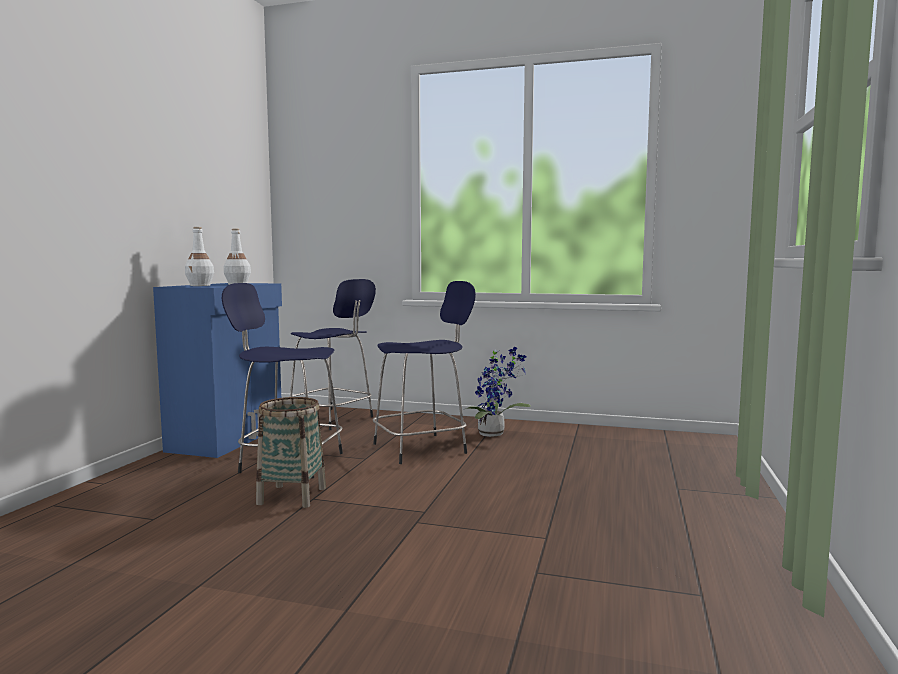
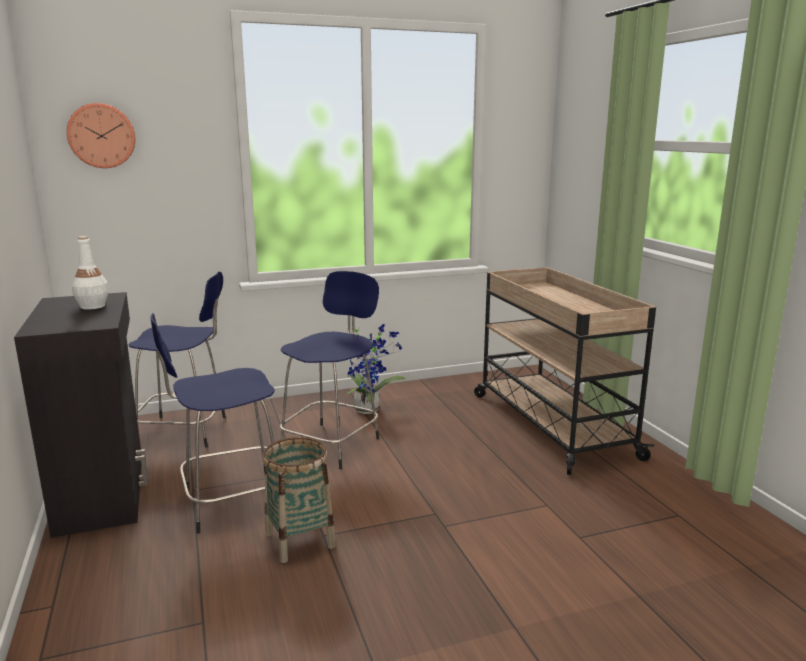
camera: 35 degrees left, 10 degrees up
(200, 285) = (65, 320): white bottle -> none
(229, 438) = (104, 491): blue cabinet -> black cabinet
(313, 173) = (102, 136): none -> wall clock
(667, 481) = (550, 424): none -> beige cart

